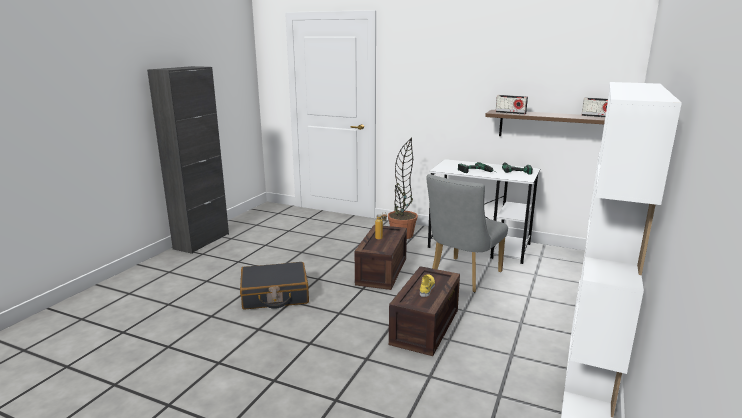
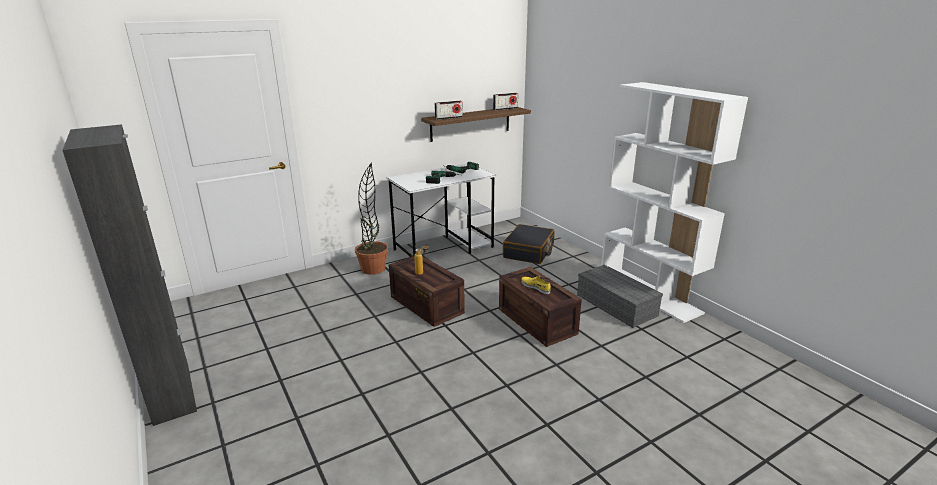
camera: 55 degrees left, 5 degrees up
(275, 295) = (396, 378): black suitcase -> black suitcase (529, 252)
(462, 277) = (482, 276): grey chair -> none
(526, 365) = (617, 305): none -> grey storage box

